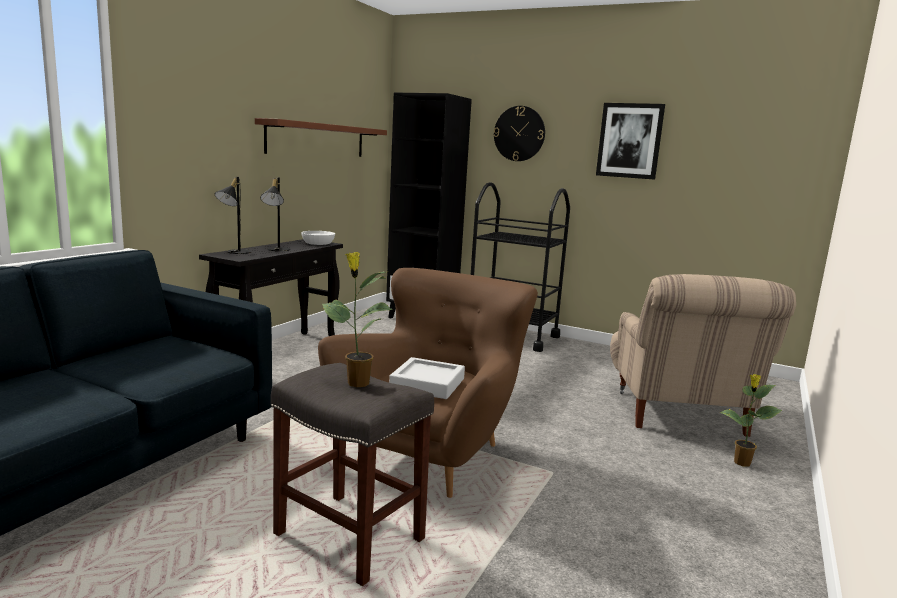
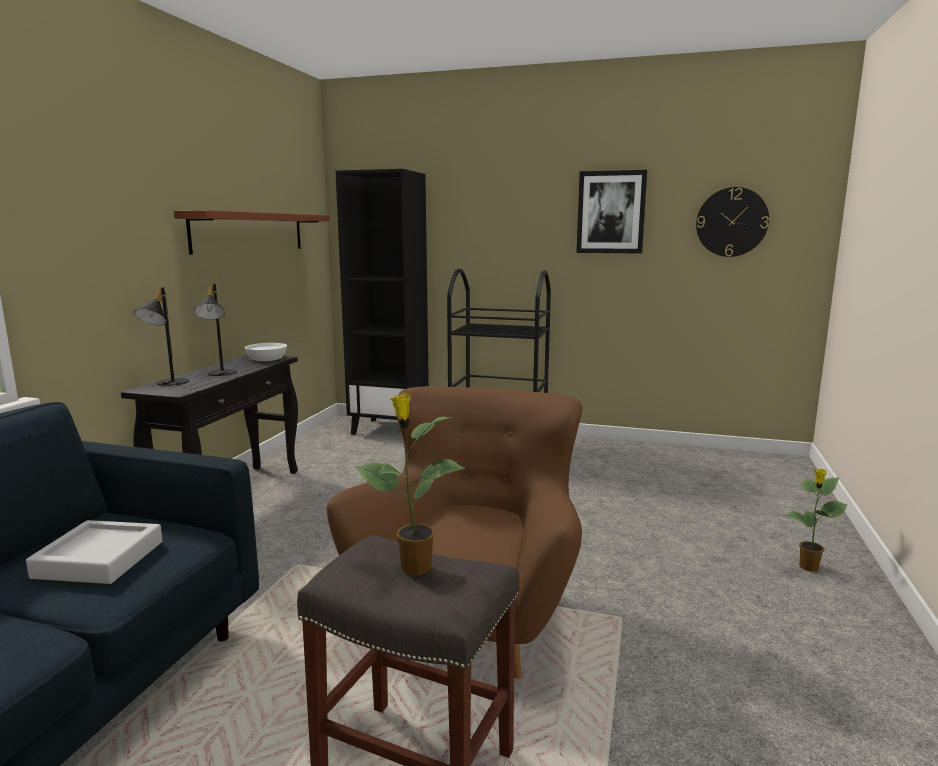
camera: 10 degrees left, 0 degrees up
(427, 384) = (469, 537): grey tray -> grey tray (99, 559)
(519, 133) = (484, 211): wall clock -> wall clock (731, 222)
(679, 412) = (715, 513): beige armchair -> none

